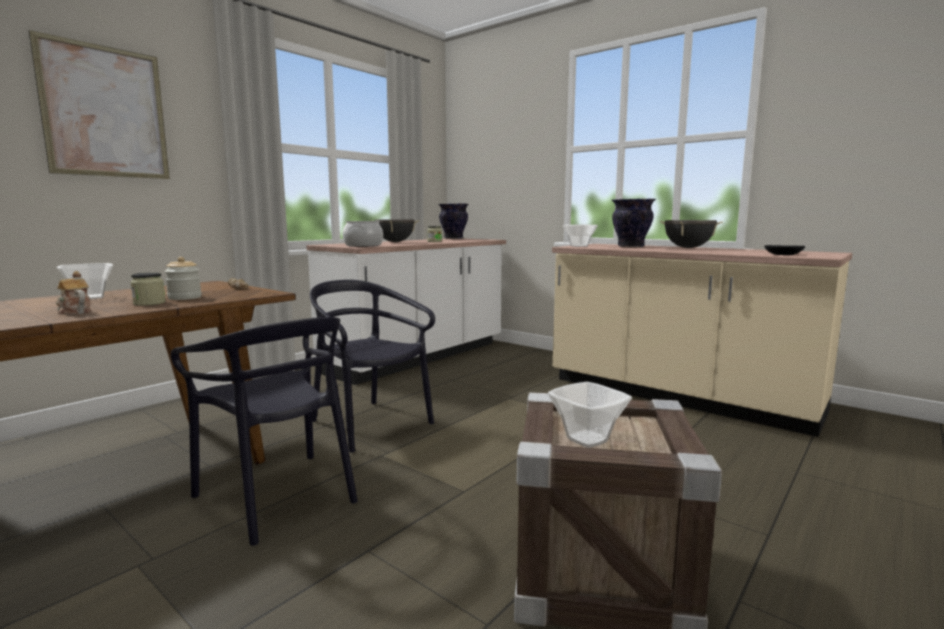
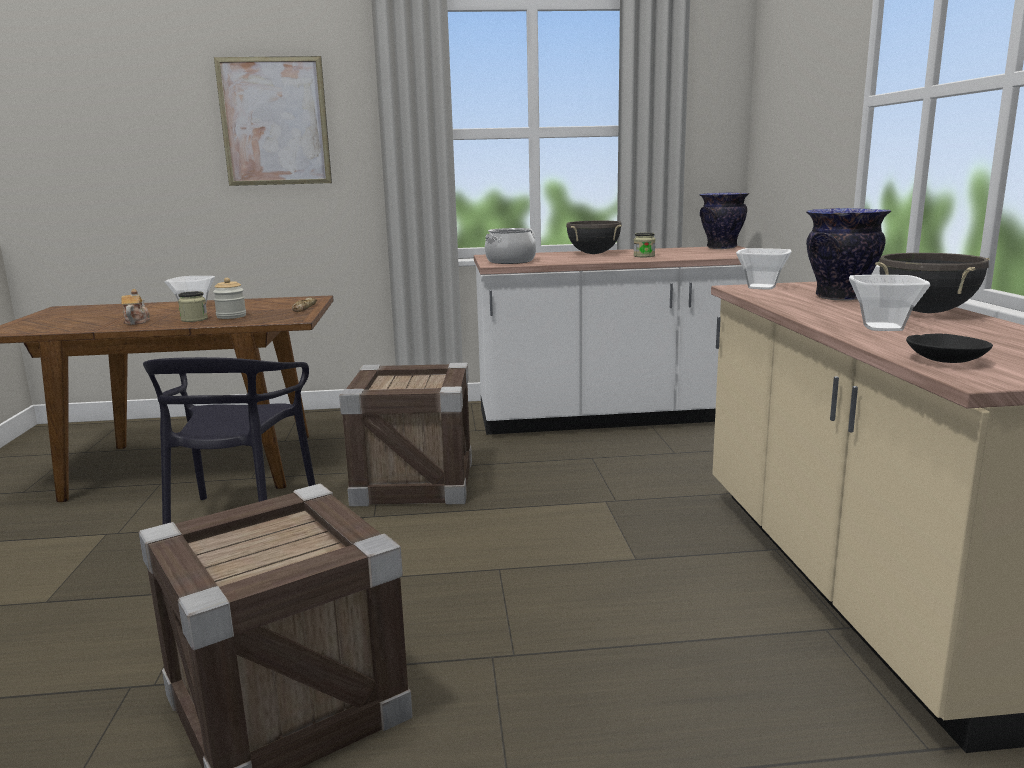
camera: 45 degrees right, 5 degrees up
(369, 424) = (414, 482): black chair -> crate
(587, 438) = (240, 545): bowl -> bowl (884, 327)

